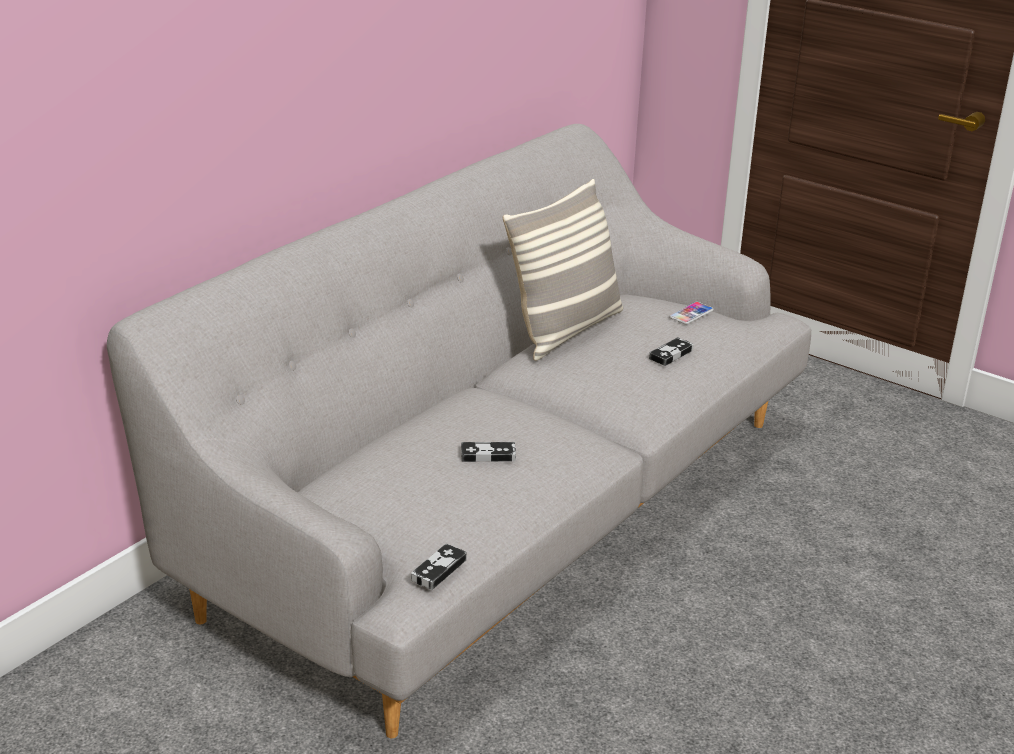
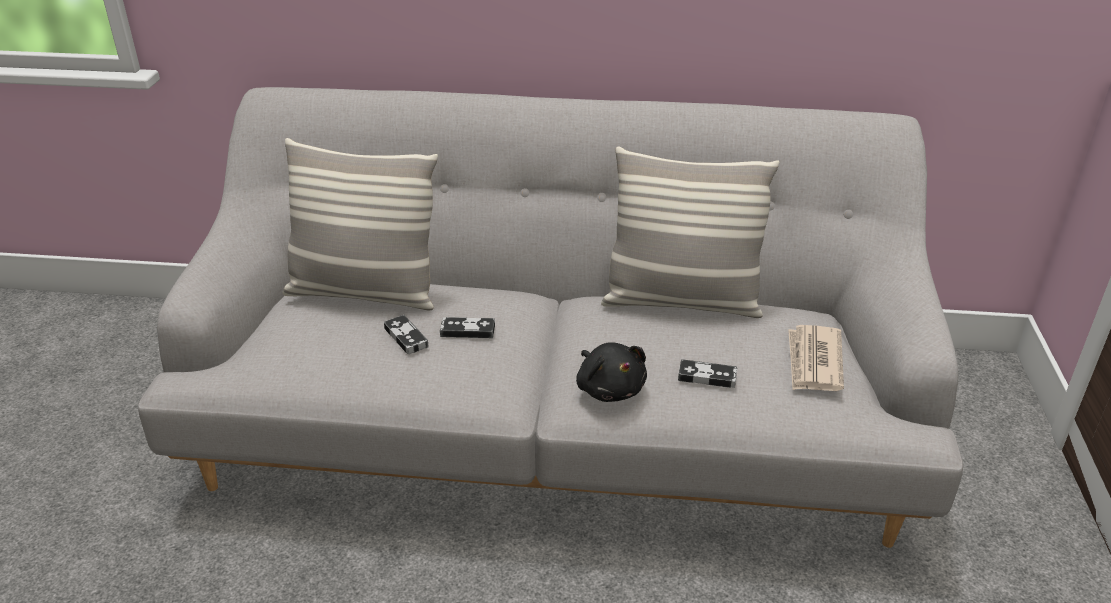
camera: 60 degrees right, 5 degrees up
(387, 457) = (364, 293): none -> pillow
(439, 570) = (220, 378): game controller -> game controller (467, 330)
(642, 396) = (609, 388): none -> black plush toy
(691, 314) = (814, 362): phone -> newspaper

